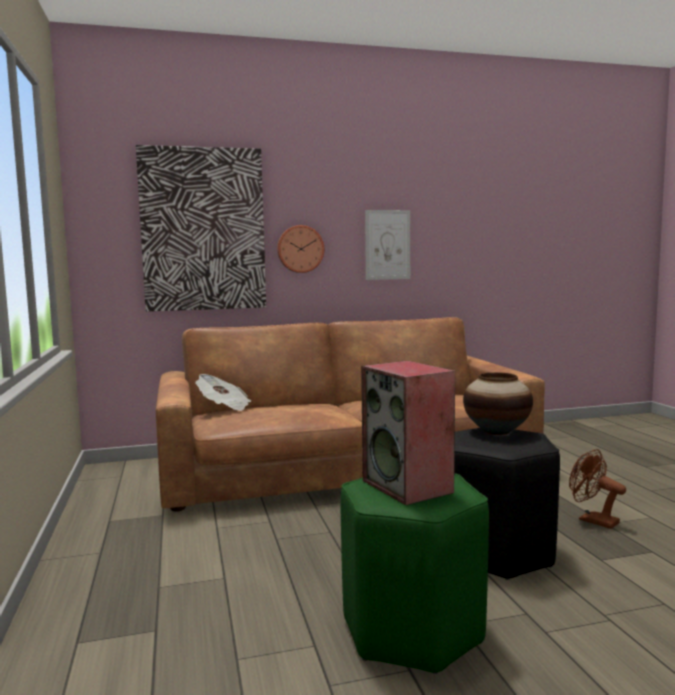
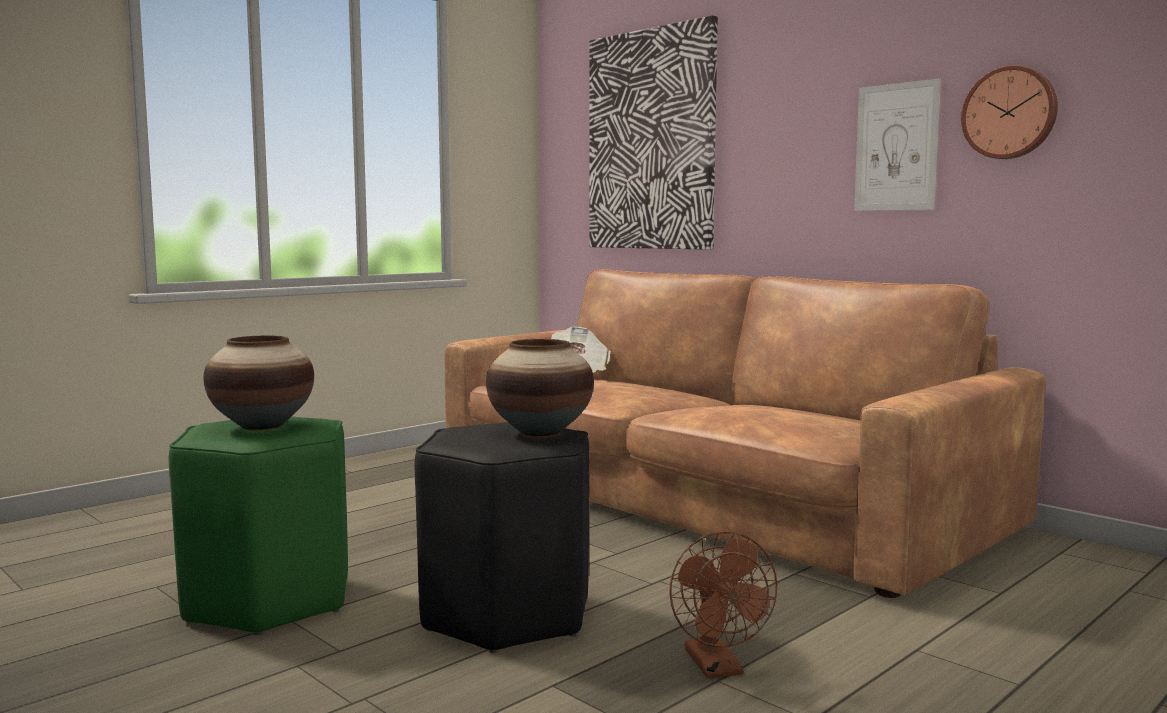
camera: 60 degrees right, 0 degrees up
(300, 249) = (761, 161): wall clock -> wall clock (1010, 113)
(408, 487) = (262, 426): speaker -> vase
(592, 520) = (718, 668): brown fan -> brown fan turned 150 degrees clockwise

